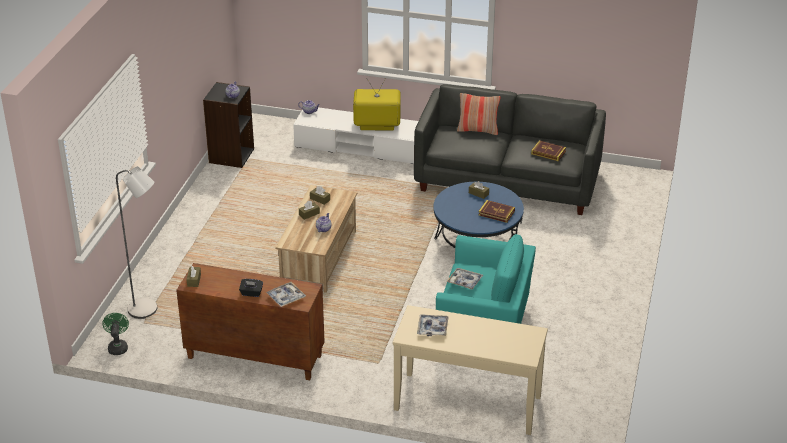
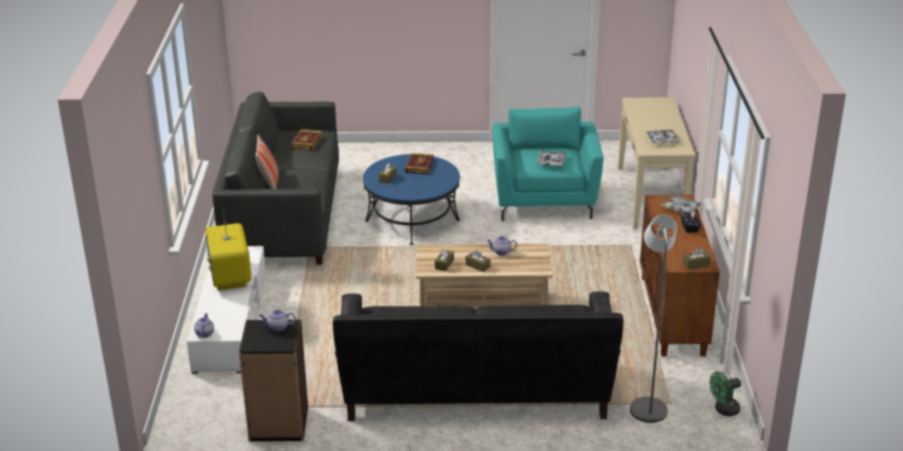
camera: 105 degrees left, 5 degrees down
(216, 236) = (476, 391): none -> black sofa

